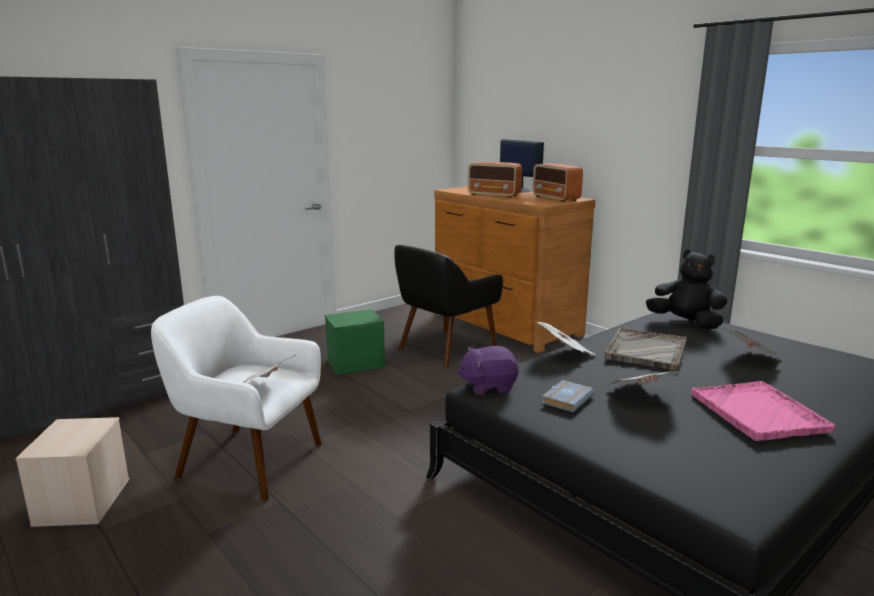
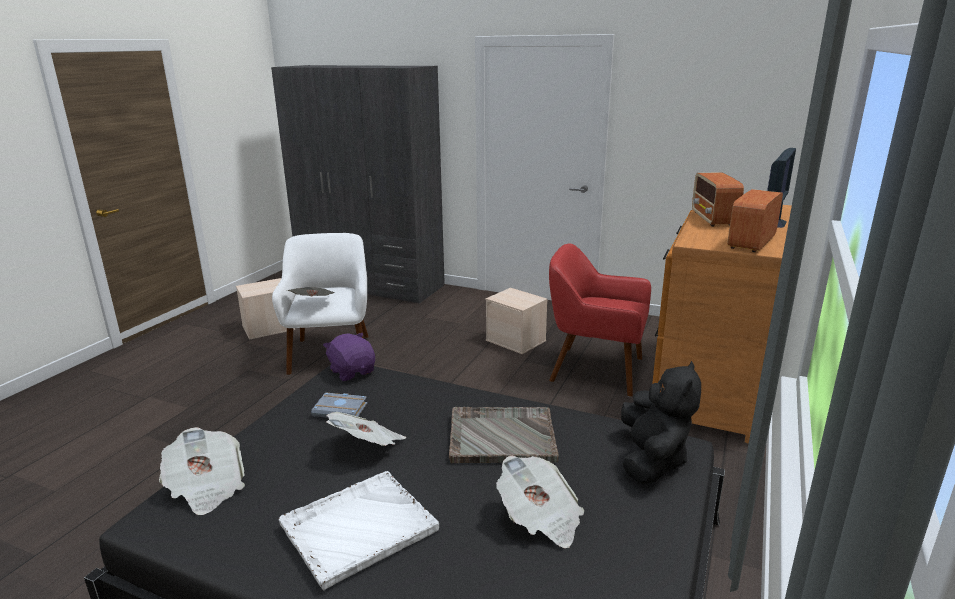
camera: 65 degrees right, 5 degrees up
(356, 363) = (516, 340): green storage box -> beige storage box
(445, 349) = (595, 370): black armchair -> red armchair
(565, 353) = (458, 392): newspaper -> newspaper (206, 487)
(758, 413) = (357, 528): pink tray -> white tray

